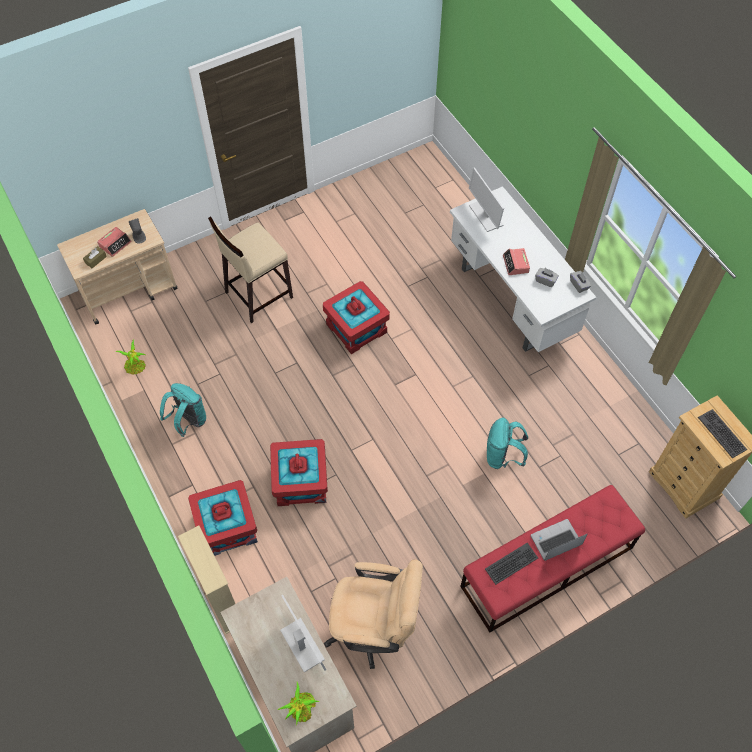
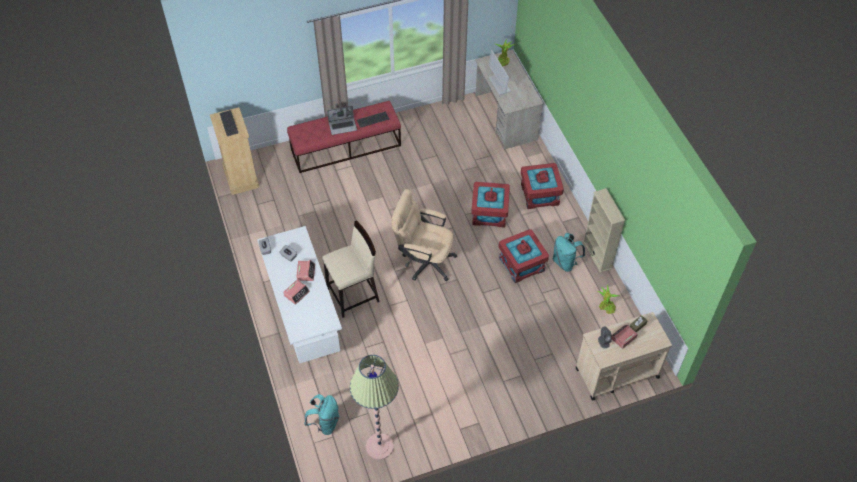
camera: 170 degrees left, 5 degrees down
(221, 602) = (544, 157): beige bookcase -> beige bookcase (597, 255)
(258, 295) = (508, 353): beige stool -> beige stool (353, 295)
(356, 328) = (432, 312): red storage box -> red storage box (522, 264)
(374, 628) = (456, 134): beige office chair -> beige office chair (424, 260)
(384, 186) = (379, 446): none -> floor lamp
(485, 215) = (314, 317): monitor -> none
(502, 456) = (351, 209): turquoise backpack -> turquoise backpack (325, 423)
(516, 238) = (296, 293): none -> alarm clock

